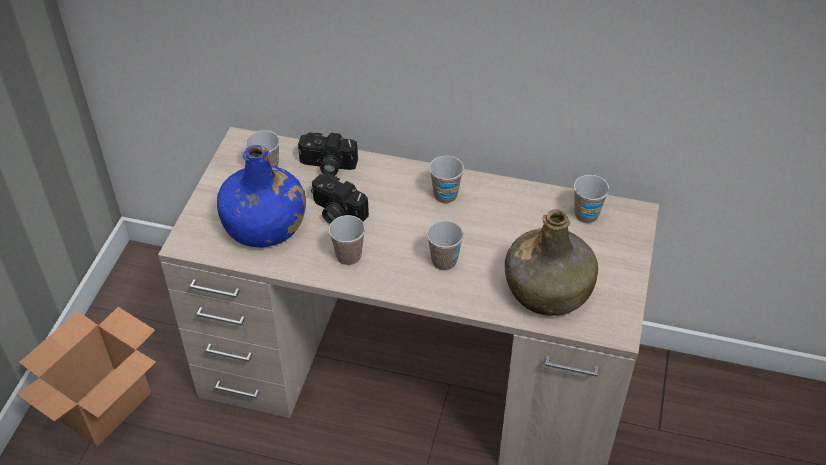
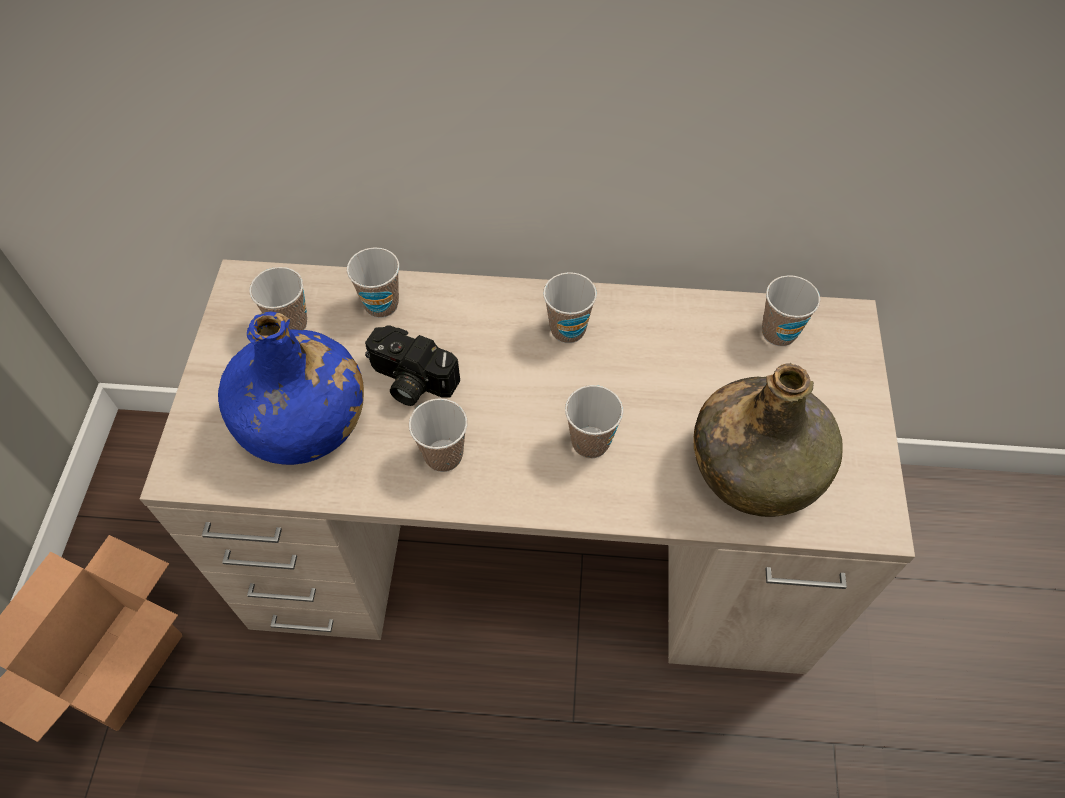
camera: 10 degrees left, 10 degrees up
(327, 165) = (381, 305): camera -> cup

